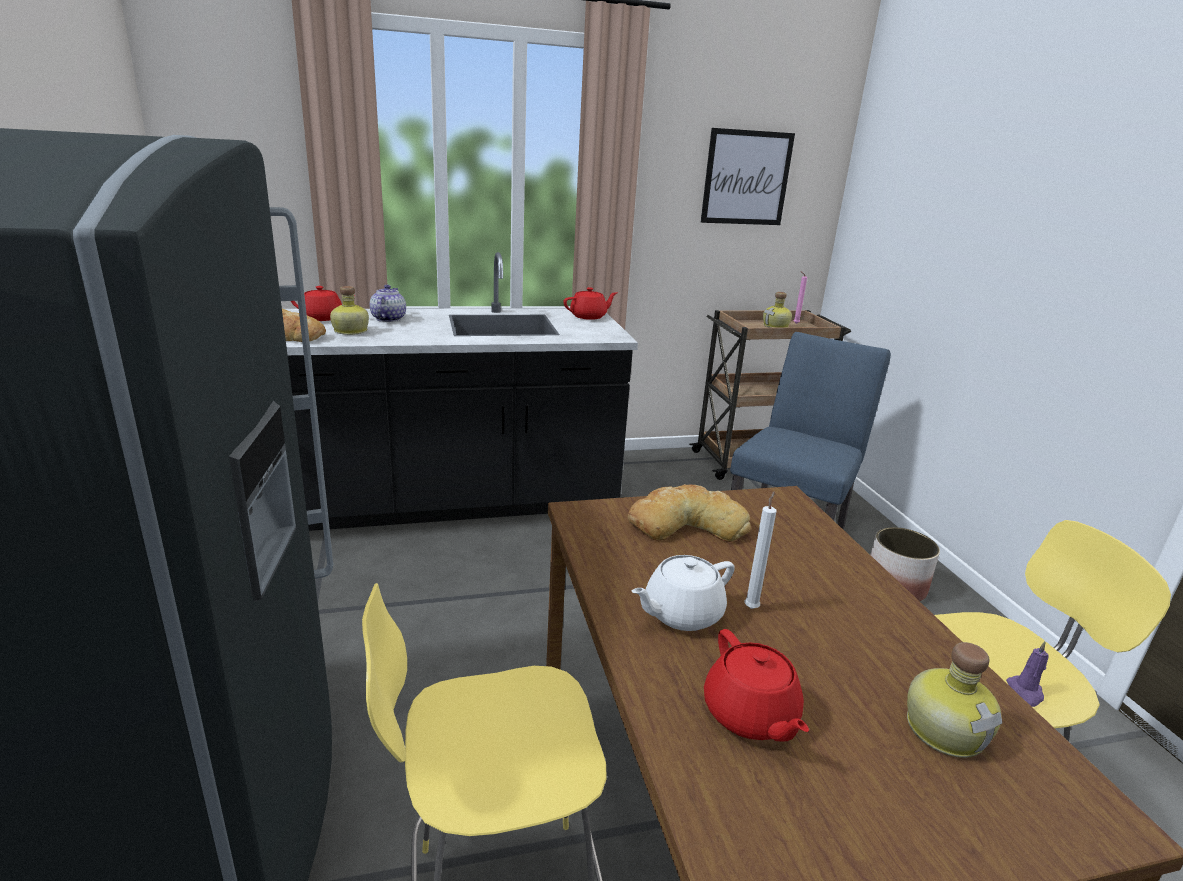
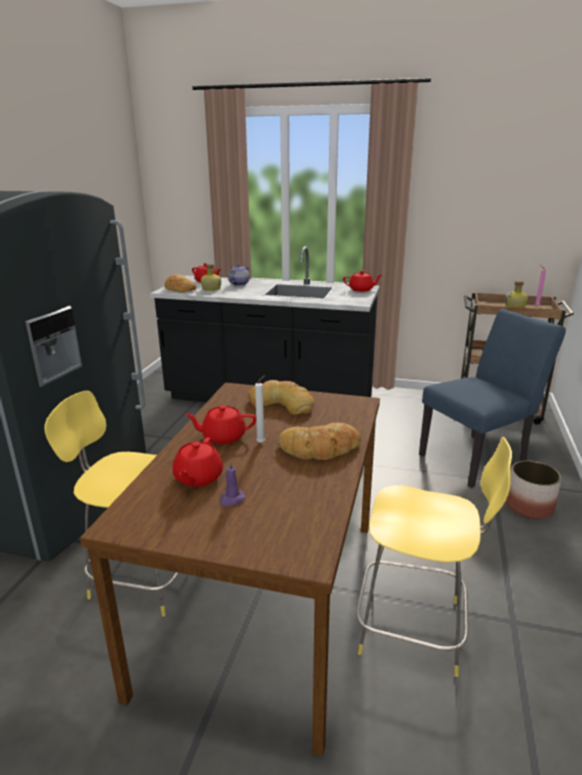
camera: 30 degrees right, 0 degrees up
(681, 613) = (223, 437): white teapot -> red teapot
(746, 178) = (500, 195): picture -> none
(841, 593) = (320, 448): none -> bread
(944, 728) = (283, 508): bottle -> none
(1025, 693) = (424, 537): purple candle -> purple candle (231, 499)

